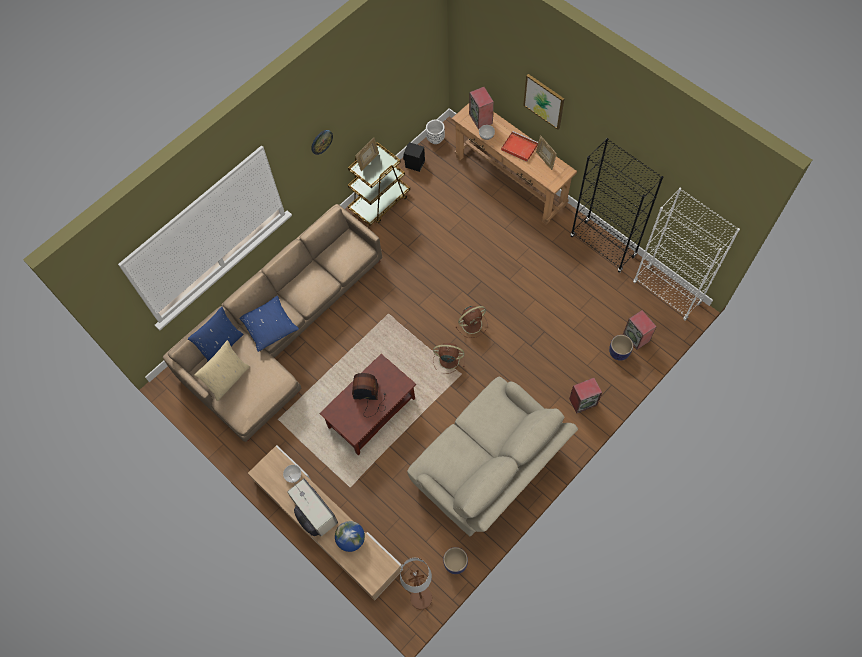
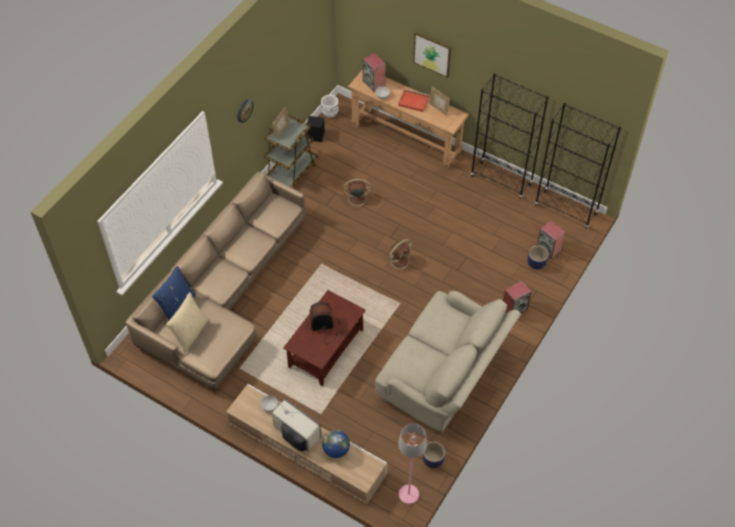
camera: 15 degrees left, 10 degrees down
(269, 326) = (219, 283): blue pillow -> none
(421, 598) = (408, 495): brown floor lamp -> pink floor lamp
(448, 360) = (385, 293): brown fan -> brown fan (356, 199)
(666, 293) = (566, 209): white bookcase -> black bookcase

